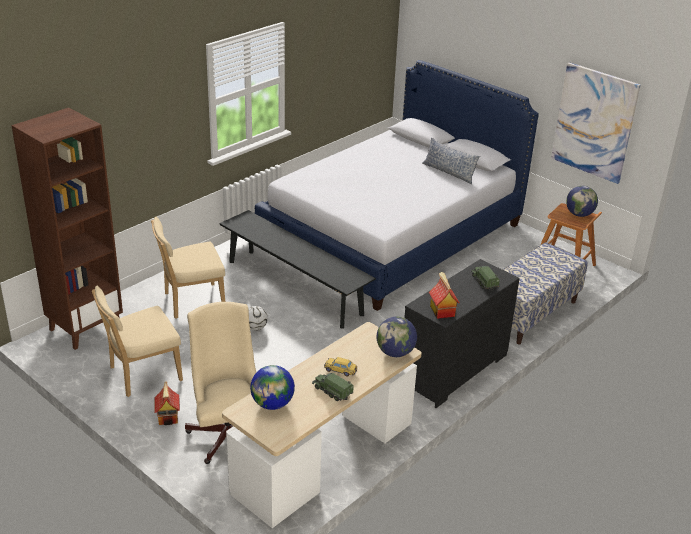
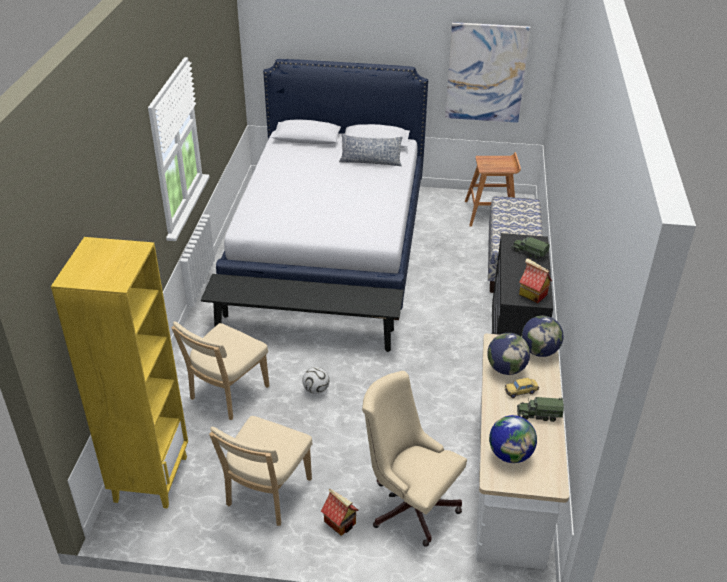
camera: 35 degrees left, 5 degrees up
(85, 327) = (150, 478): brown bookcase -> yellow bookcase
(579, 214) = (499, 161): globe -> globe (506, 369)

